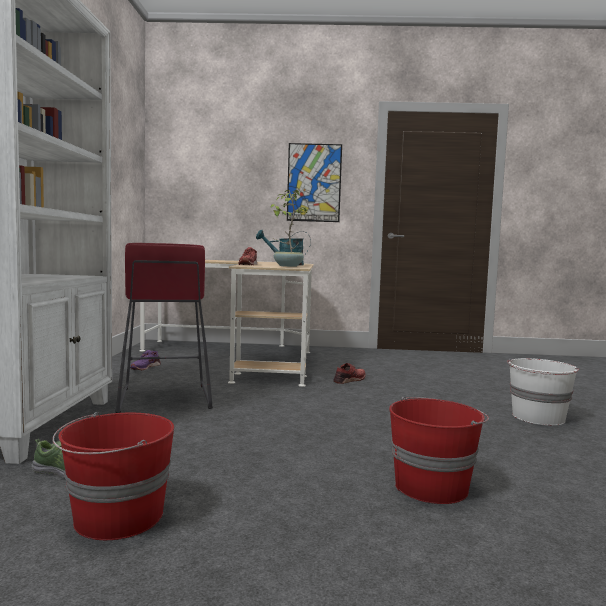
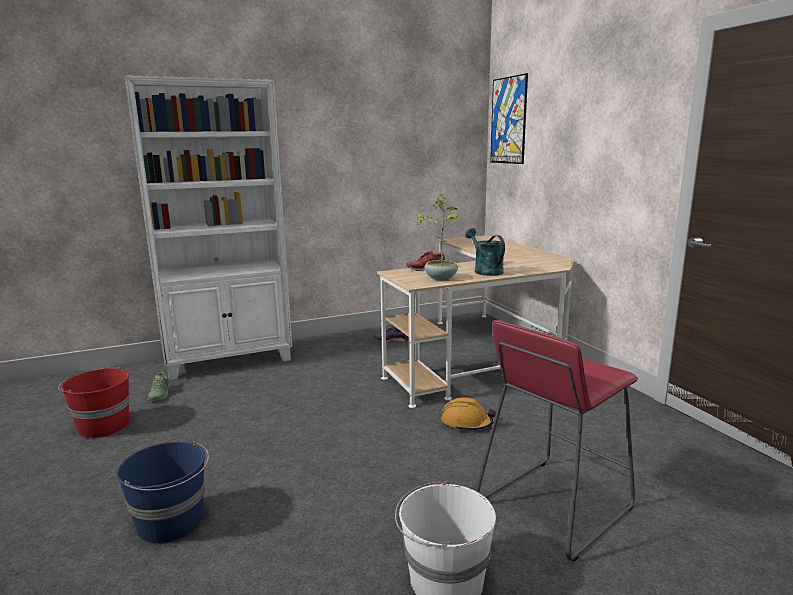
camera: 65 degrees right, 10 degrees up
(164, 398) = (314, 371): red stool -> red stool (554, 505)
(314, 183) = (612, 156): picture -> picture (508, 120)
(350, 380) = (466, 423): red shoe -> orange hard hat
(432, 486) = (172, 522): red bucket -> blue bucket

